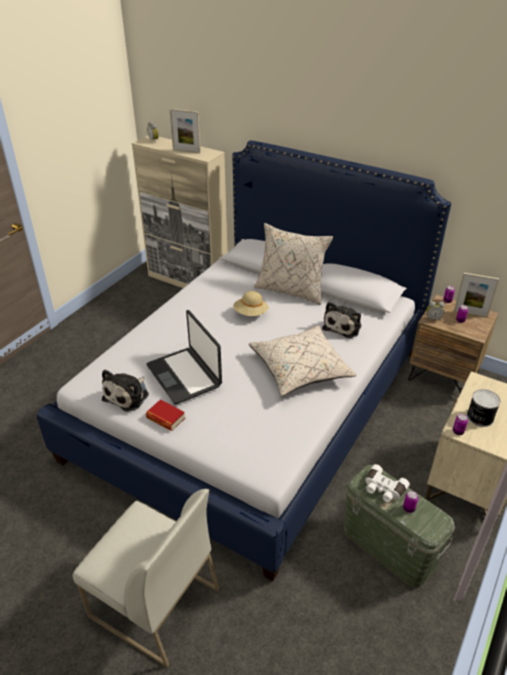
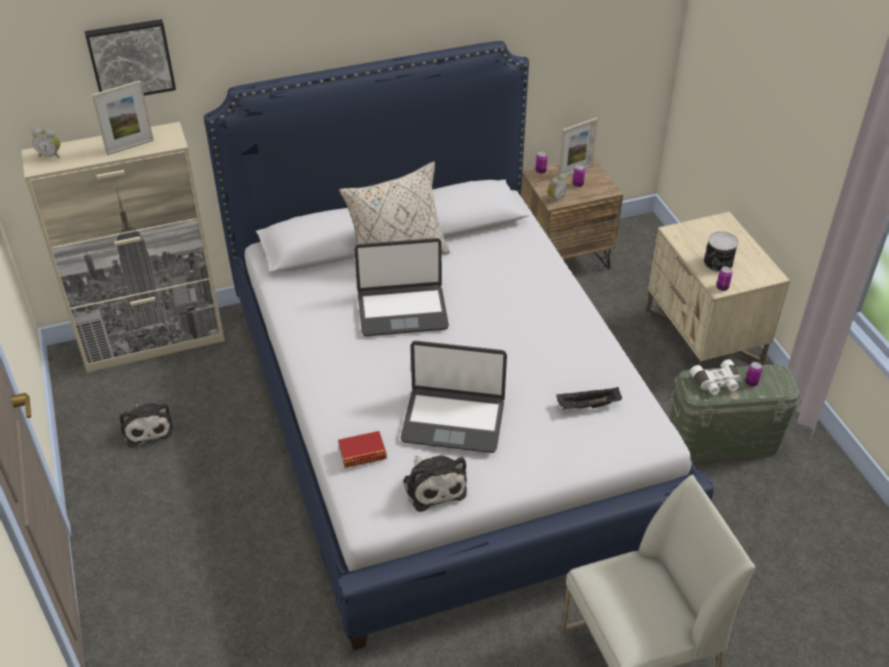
camera: 50 degrees left, 5 degrees up
(165, 418) = (504, 472): book -> book (362, 453)
(208, 102) = (131, 59): none -> picture
(250, 313) = (402, 311): beige hat -> laptop
(261, 425) = (587, 406): none -> black tray
(300, 369) = (536, 331): beige pillow -> none
(343, 326) = (503, 260): plush toy -> plush toy (147, 427)

